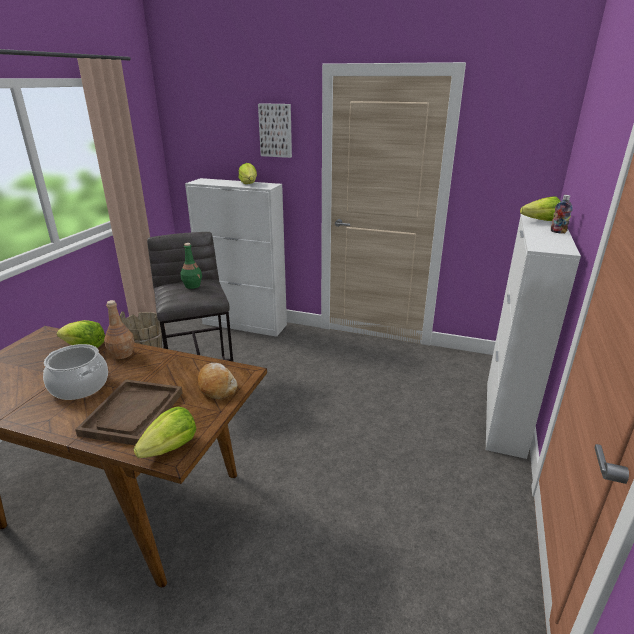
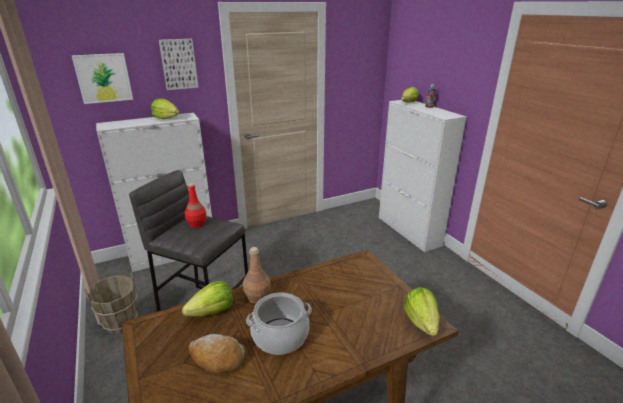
camera: 45 degrees left, 0 degrees up
(133, 413) = (358, 323): brown tray -> none
(192, 285) = (197, 224): green bottle -> red bottle
(212, 137) = (103, 78): none -> picture
(216, 386) = (366, 275): bread -> bread (217, 358)

